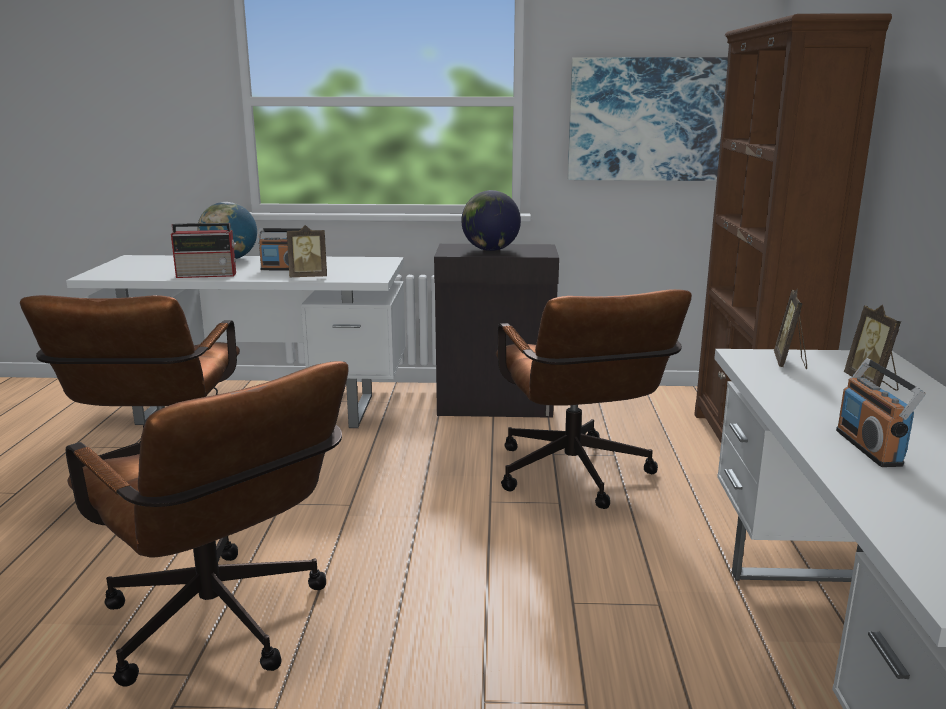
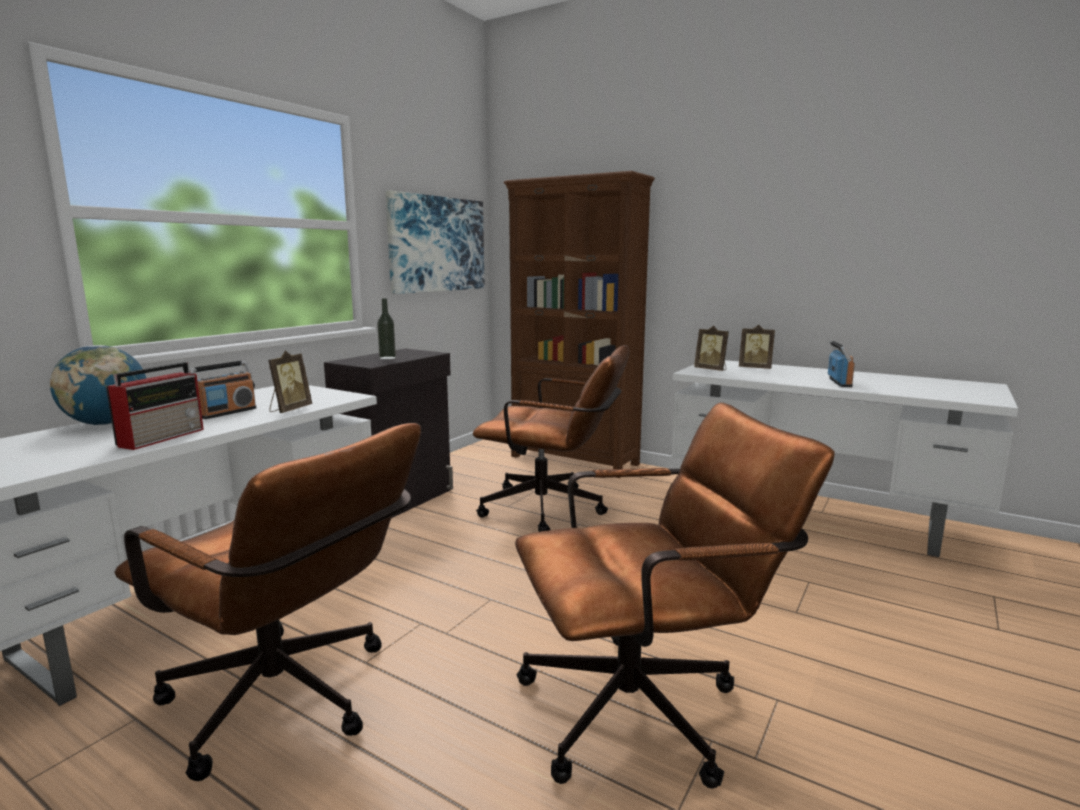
camera: 60 degrees left, 5 degrees down
(490, 250) = (387, 358): globe -> bottle
(869, 448) = (839, 382): radio -> radio turned 105 degrees counterclockwise

